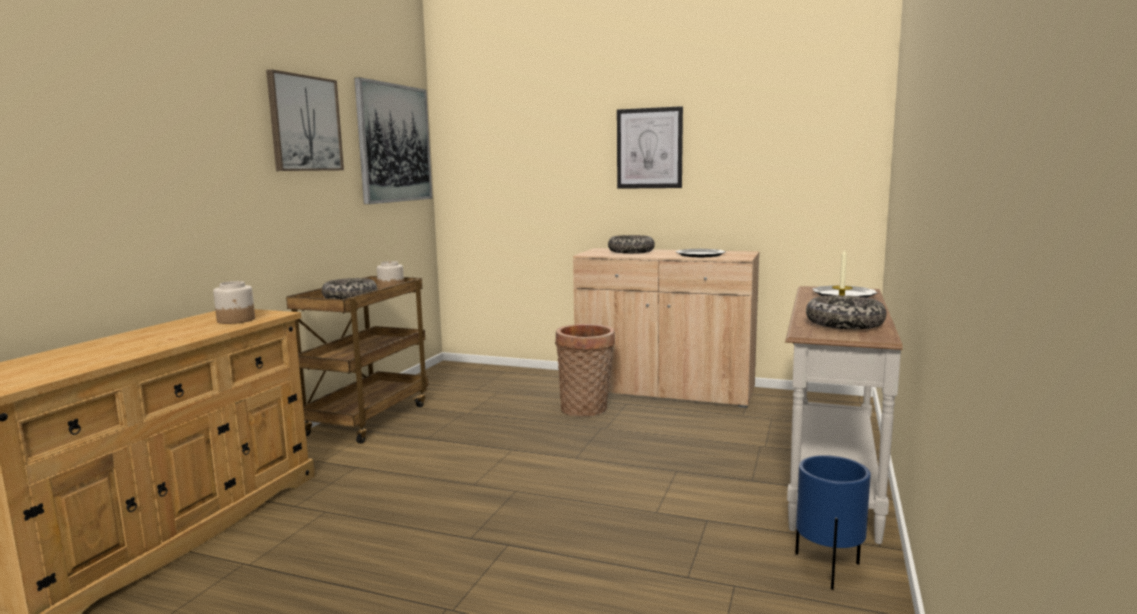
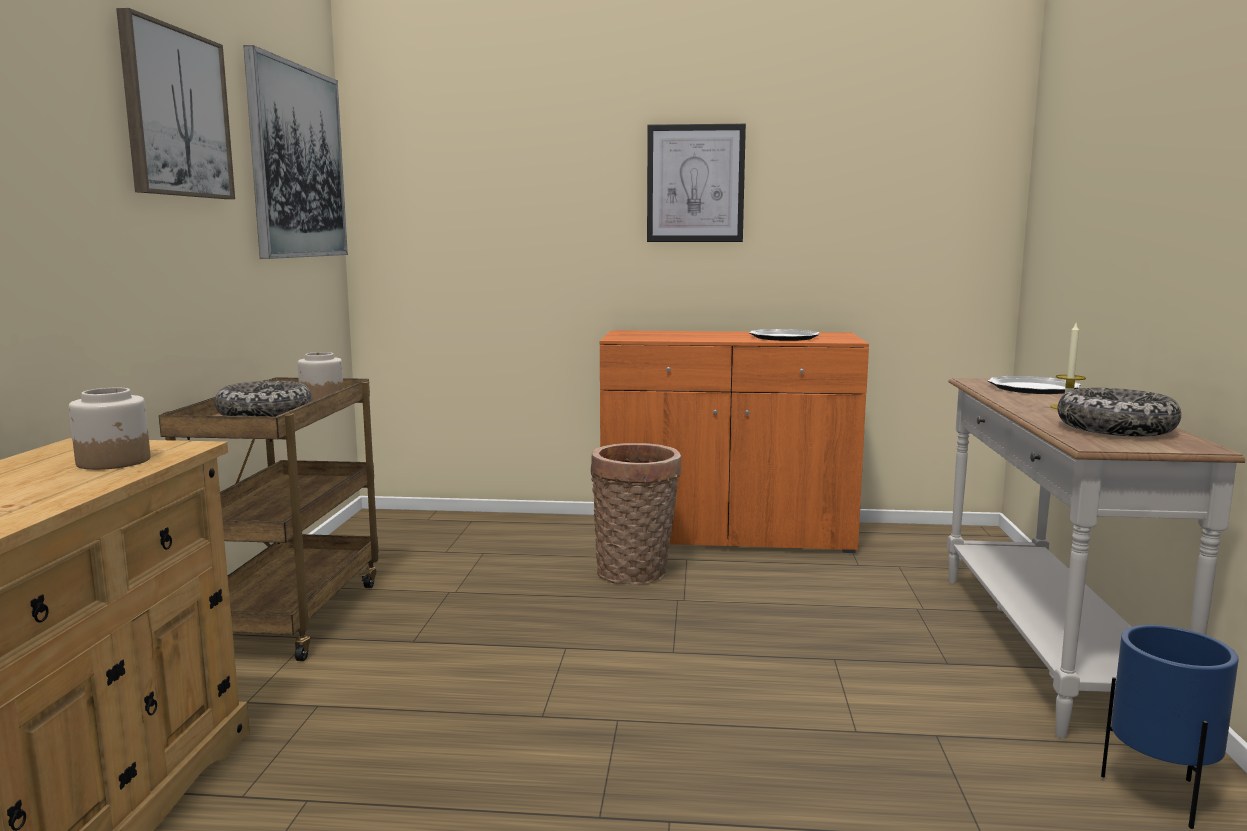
camera: 15 degrees left, 0 degrees up
(631, 252) = (676, 334): bowl -> none
(665, 390) = (726, 534): beige cabinet -> orange cabinet

